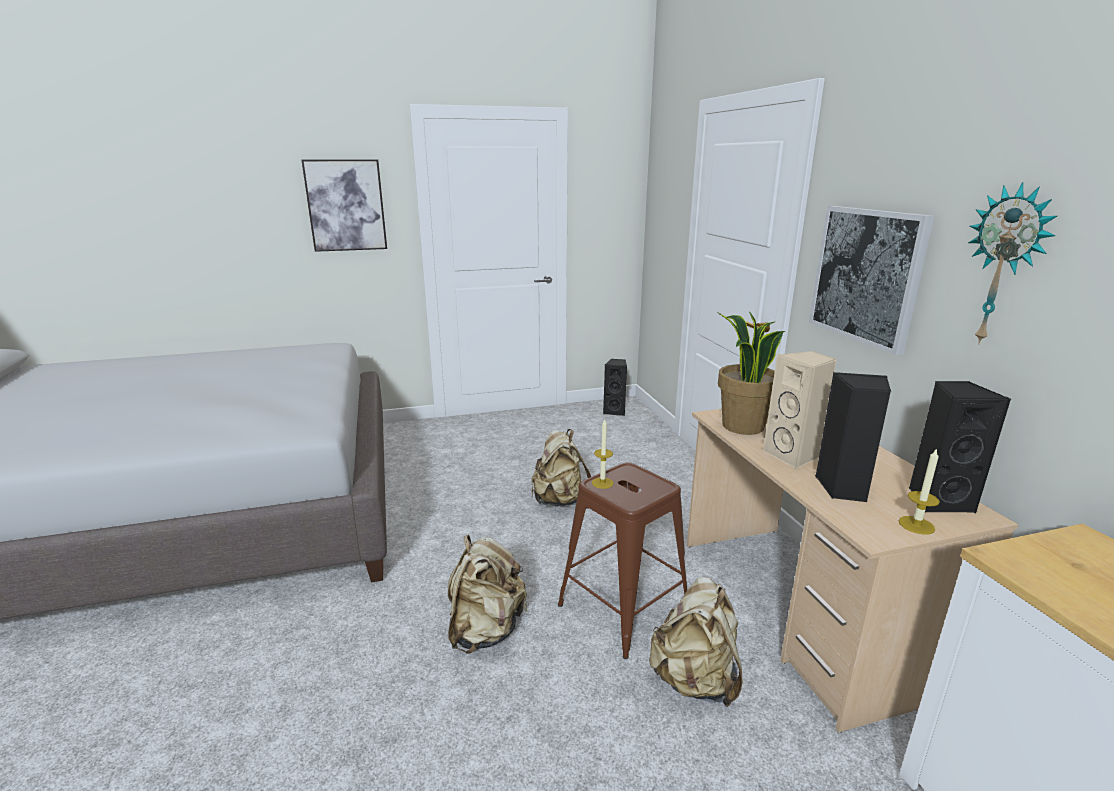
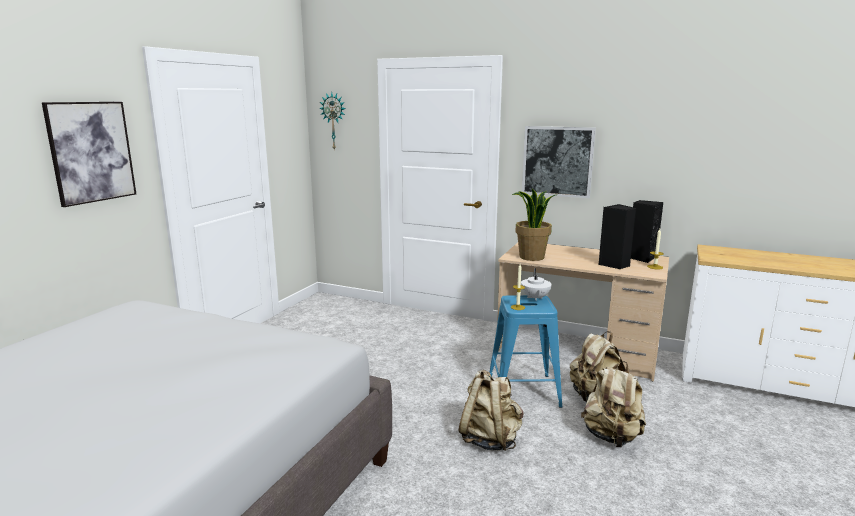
camera: 50 degrees left, 5 degrees down
(559, 500) = (396, 365): beige backpack -> beige backpack (611, 437)
(615, 411) = (324, 305): black speaker -> none
(624, 608) = (523, 391): brown stool -> blue stool
(655, 483) = (535, 298): none -> white teapot
(793, 456) = (575, 261): beige speaker -> none
(1005, 266) = (638, 147): wall clock -> wall clock (334, 121)

